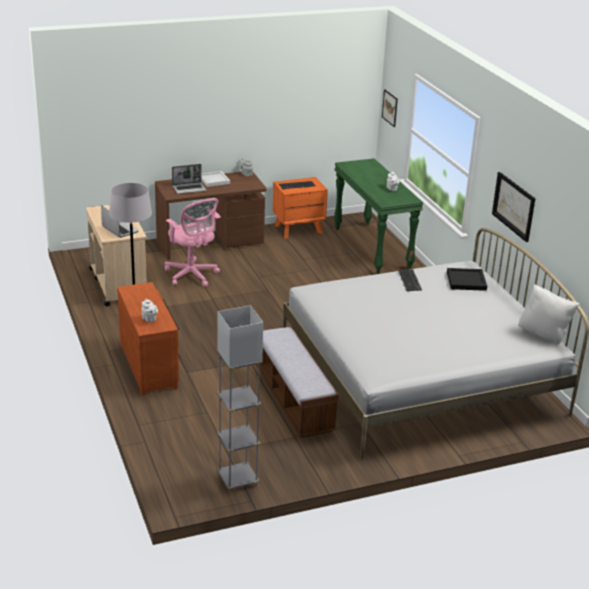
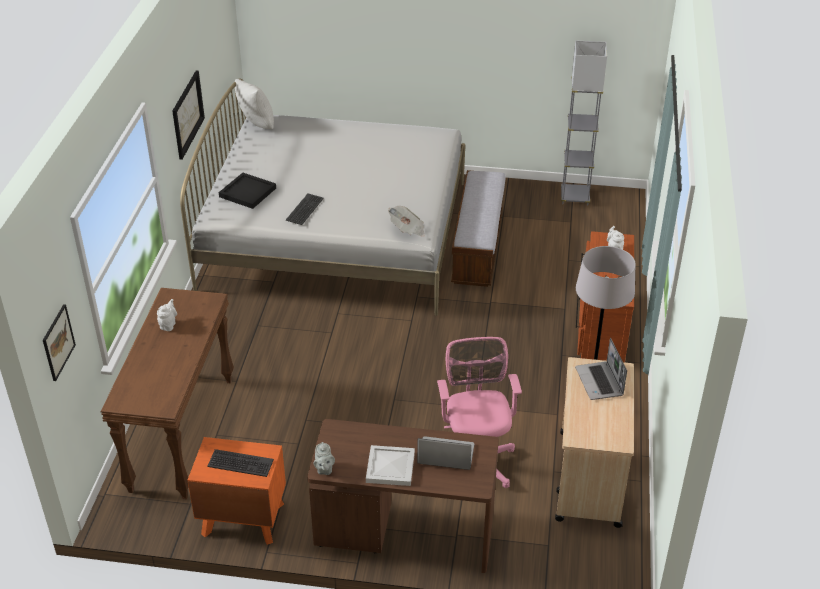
camera: 150 degrees left, 10 degrees up
(320, 287) = (407, 230): none -> newspaper
(372, 248) = (181, 433): green console table -> brown console table

